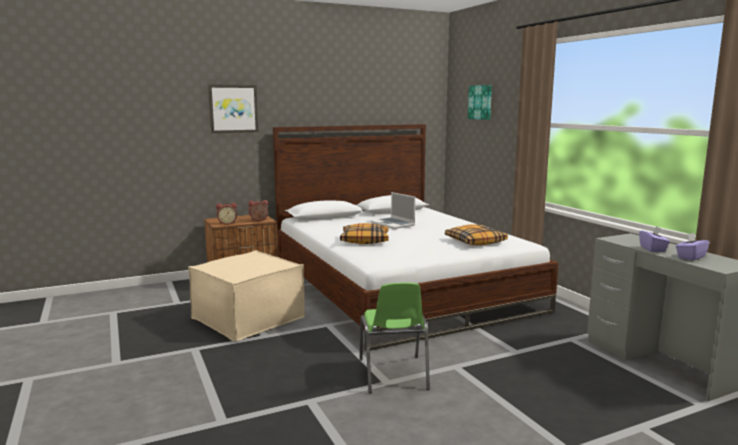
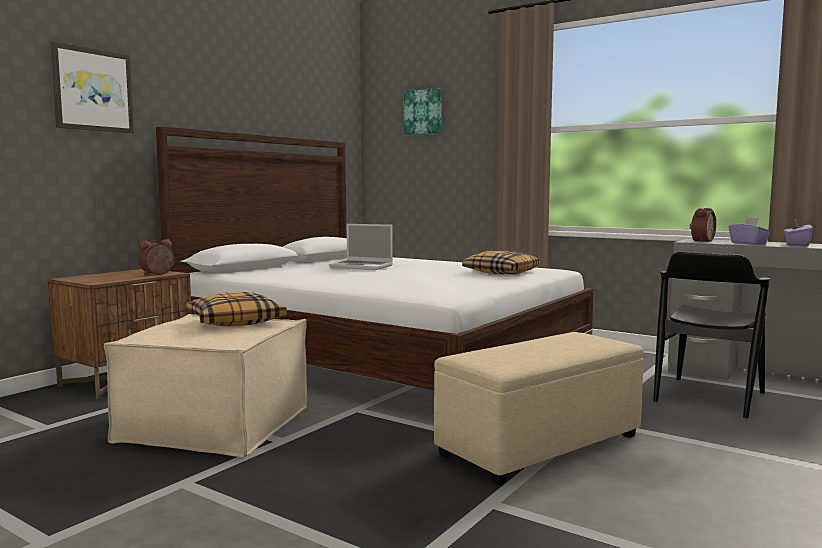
camera: 30 degrees left, 5 degrees down
(227, 223) = (108, 280): alarm clock -> alarm clock (700, 241)
(365, 240) = (367, 281): pillow -> pillow (236, 321)
(393, 375) = (539, 445): green chair -> beige ottoman
(577, 370) = (708, 397): none -> black chair

